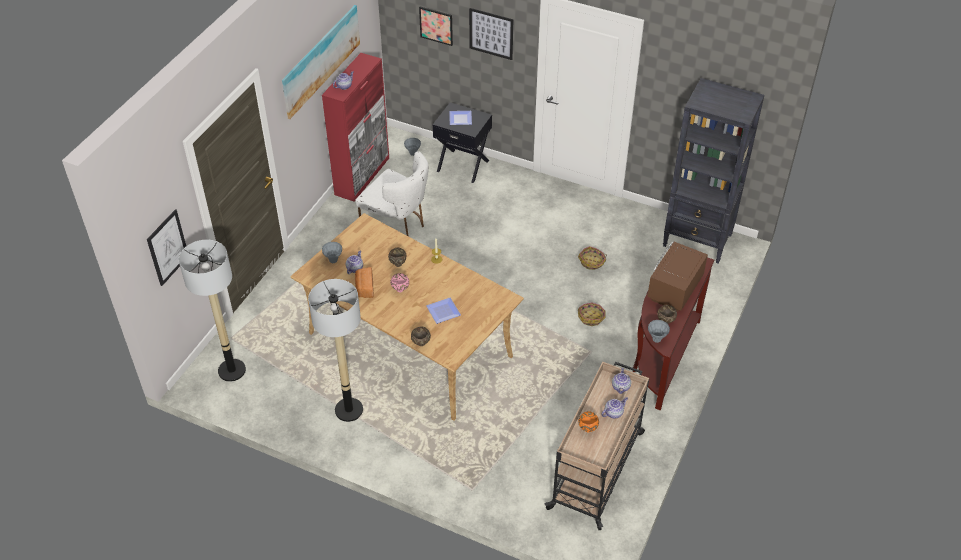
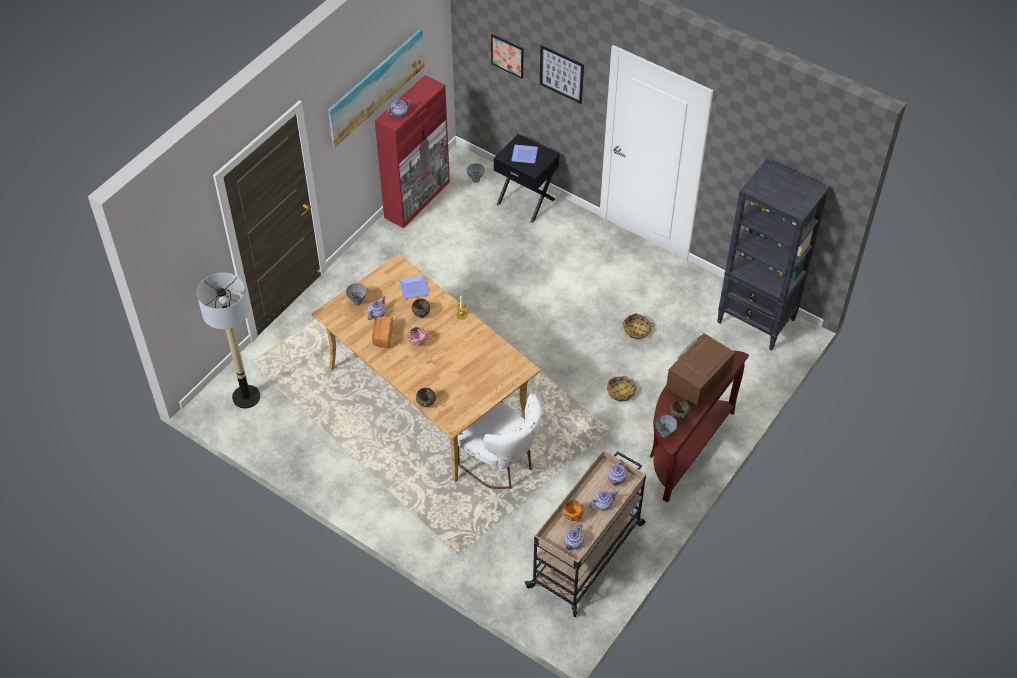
camera: 10 degrees right, 5 degrees up
(167, 247) = (189, 275): picture -> none
(348, 410) = (353, 455): floor lamp -> none
(398, 226) = (443, 262): white chair -> white chair (501, 464)
(442, 311) = (454, 372): plate -> plate (413, 287)
(595, 453) = (573, 543): none -> teapot

